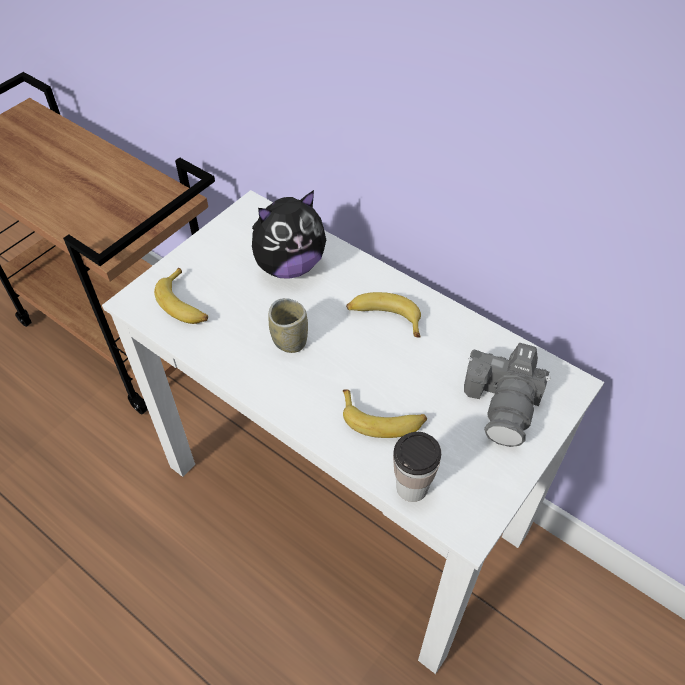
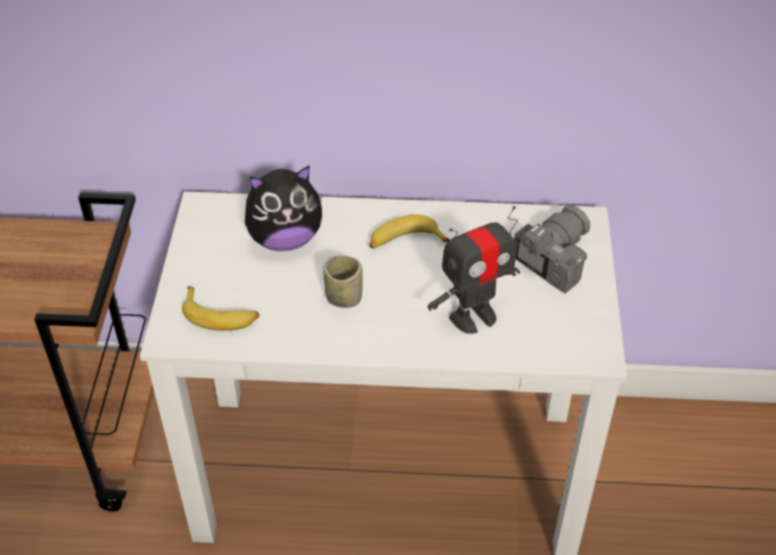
camera: 35 degrees left, 5 degrees down
(289, 266) = (285, 239): plush toy -> plush toy turned 45 degrees clockwise
(382, 419) = (473, 317): banana -> toy robot
(412, 487) = (537, 351): cup -> none
(504, 404) = (551, 258): camera -> camera turned 120 degrees counterclockwise

